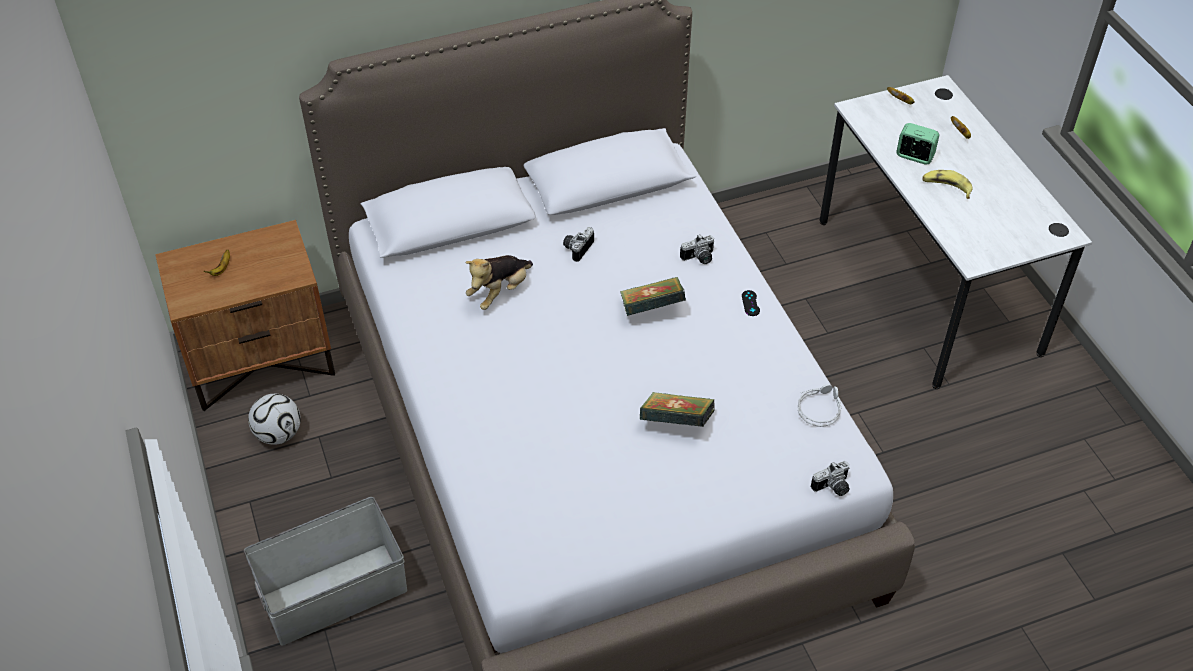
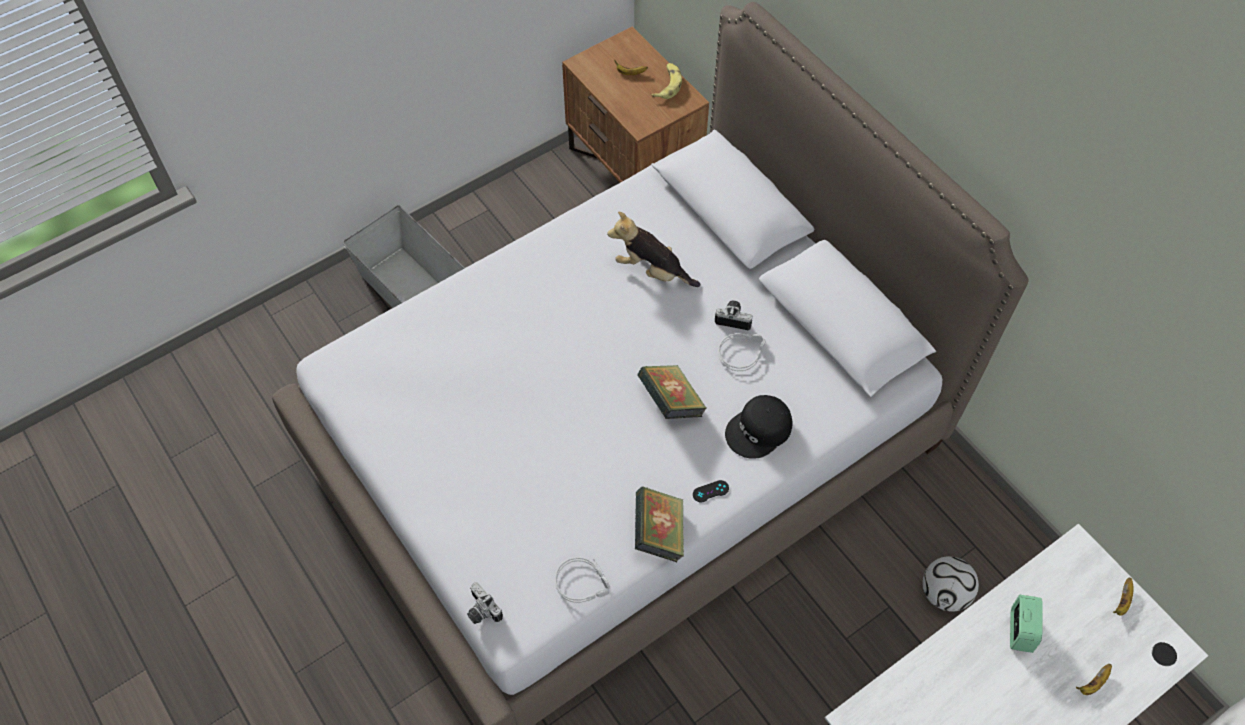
camera: 75 degrees right, 10 degrees up
(278, 434) = (561, 205): football -> football (944, 593)
(615, 251) = (741, 352): none -> grey headphones
(676, 423) = (529, 454): book -> book (659, 533)
(699, 258) = (759, 430): camera -> black cap
(946, 187) = (978, 675): banana -> banana (667, 85)

